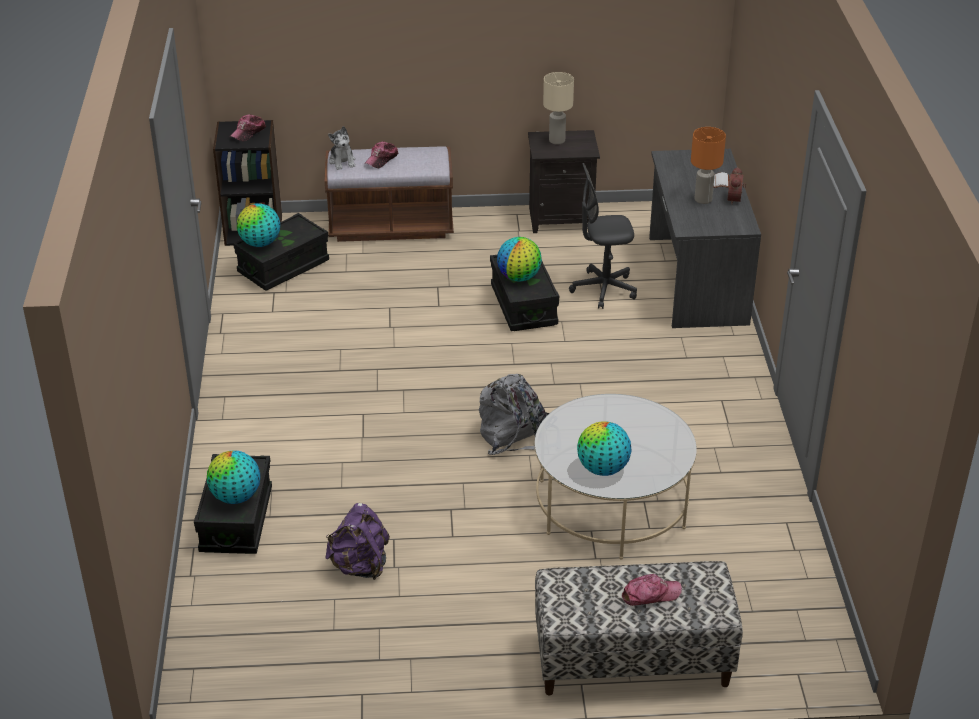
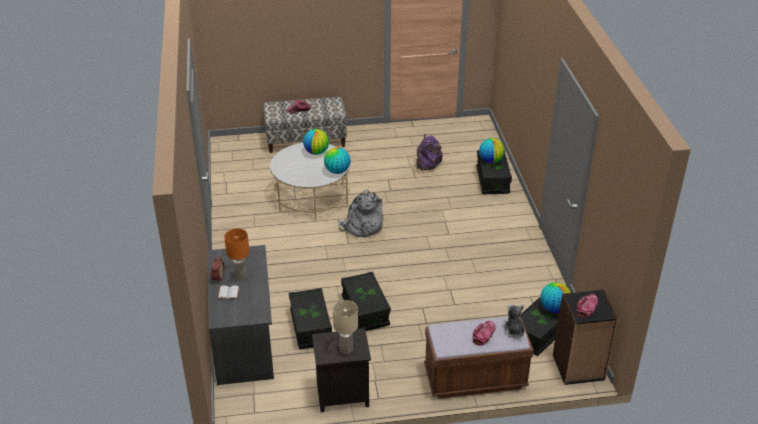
camera: 175 degrees right, 0 degrees up
(519, 277) = (368, 292): globe -> globe (337, 171)
(603, 289) = (311, 328): grey office chair -> black storage box

